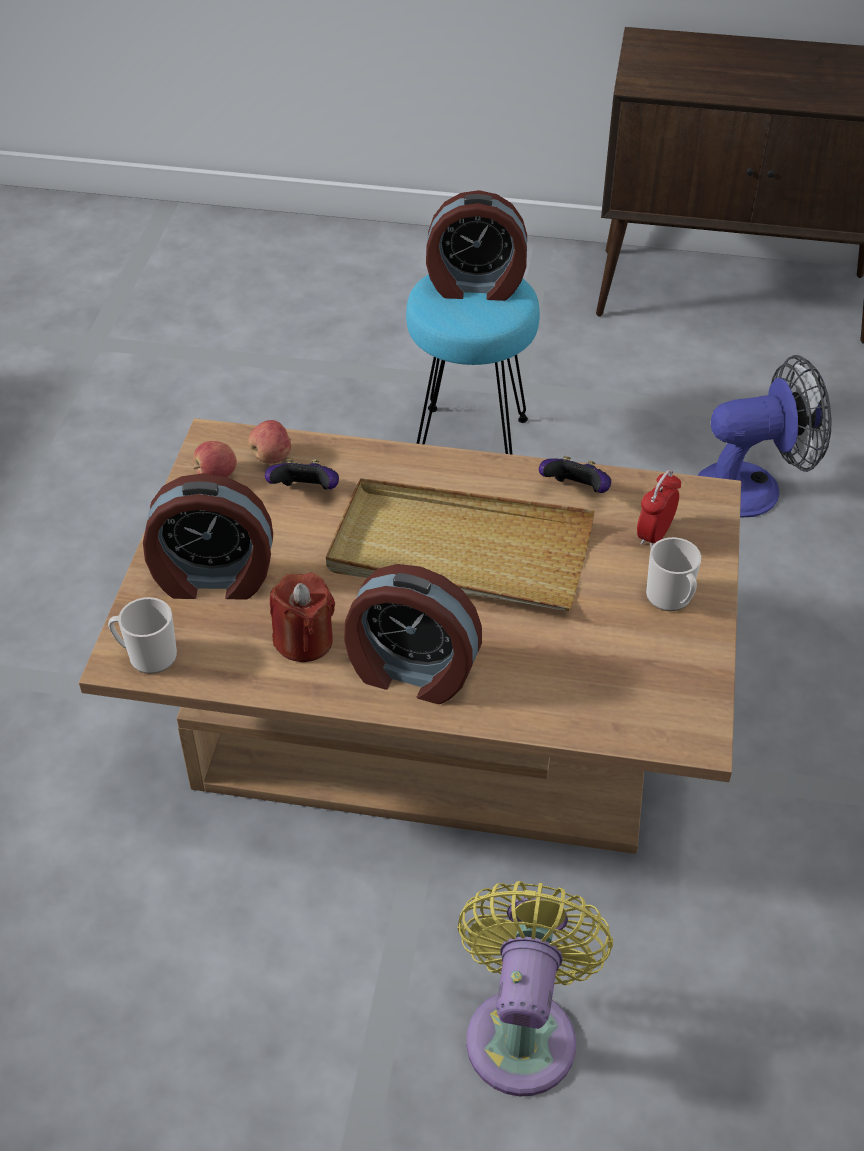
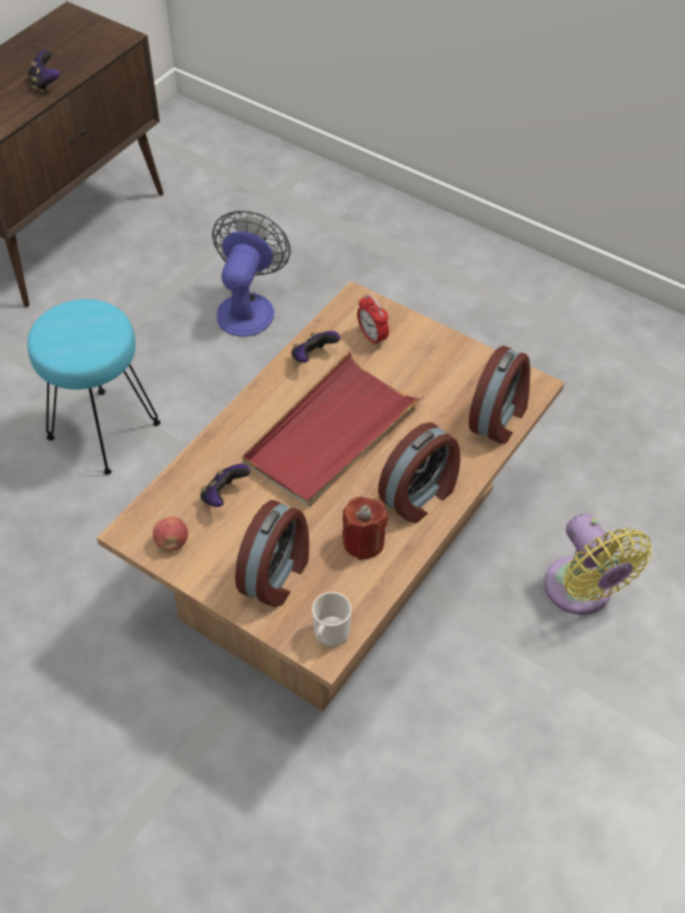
camera: 65 degrees left, 5 degrees up
(272, 457) = (173, 503): apple -> none
(459, 552) = (331, 434): beige tray -> red tray
(475, 286) = (69, 326): alarm clock -> alarm clock (500, 418)
(523, 1030) = (582, 592): yellow fan -> yellow fan turned 150 degrees counterclockwise
(671, 599) = (428, 352): mug -> none
(766, 89) = (45, 83): none -> game controller

